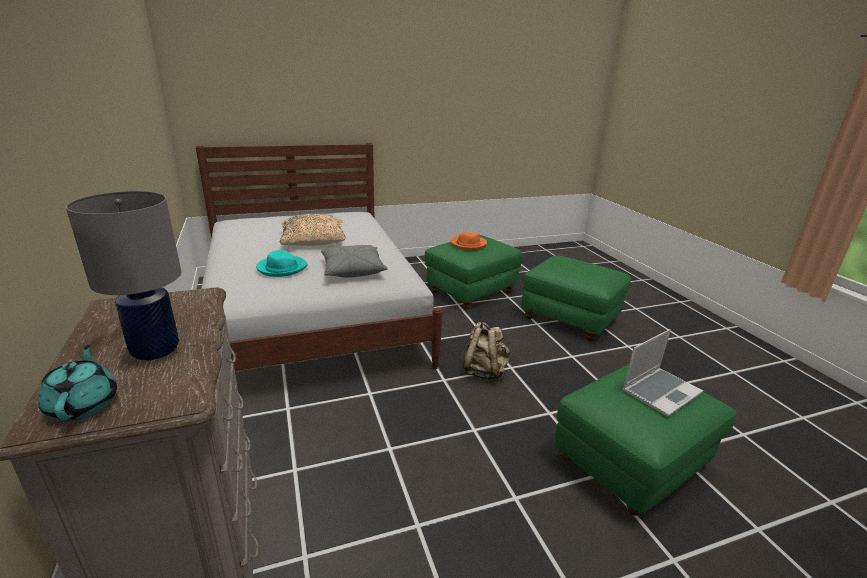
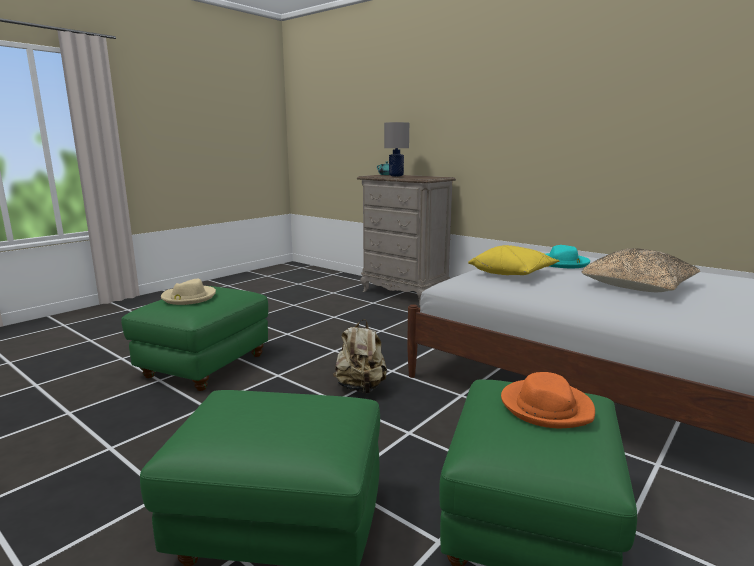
camera: 150 degrees right, 10 degrees down
(352, 270) = (512, 274): grey pillow -> yellow pillow
(661, 391) = (188, 297): laptop -> beige hat

